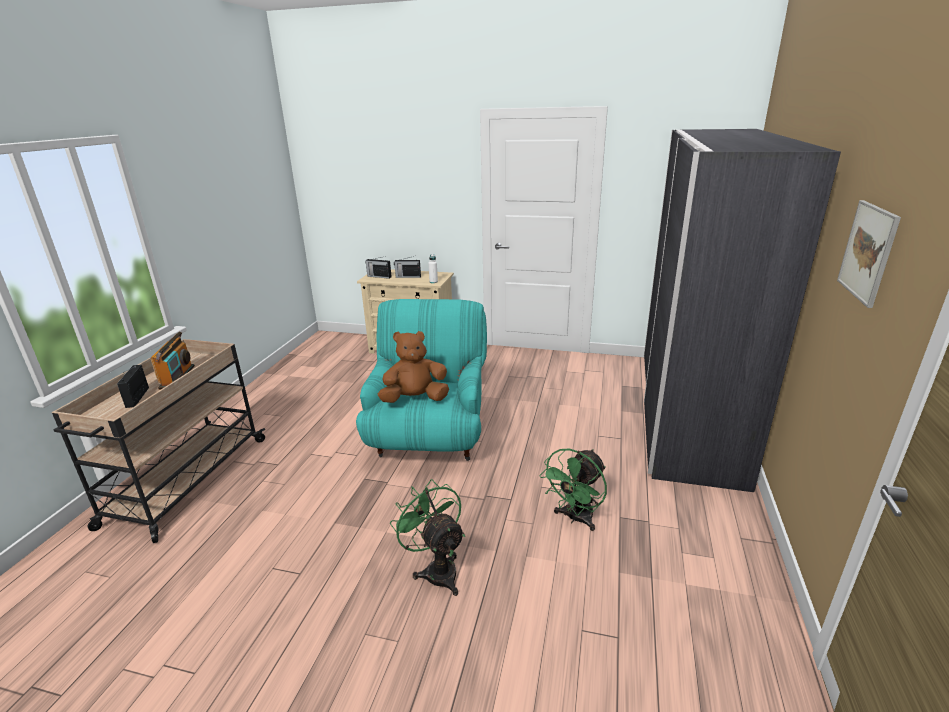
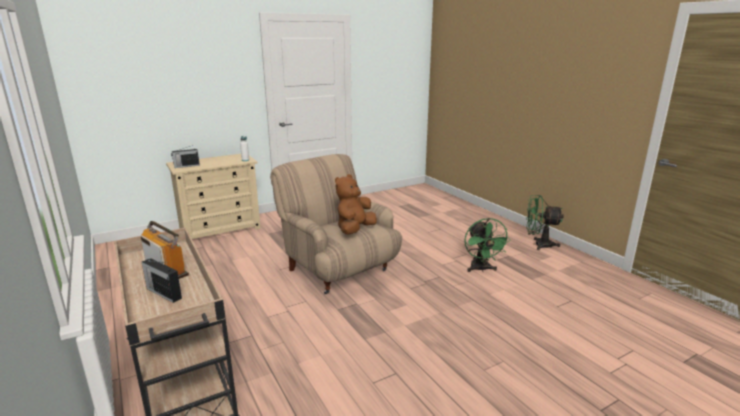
camera: 45 degrees left, 5 degrees down
(407, 276) = (214, 161): radio -> none
(429, 437) = (338, 271): turquoise armchair -> beige armchair
(436, 569) = (463, 323): green fan -> green fan (538, 244)
(687, 412) = (448, 207): grey wardrobe -> none
(868, 252) = (591, 72): picture -> none

